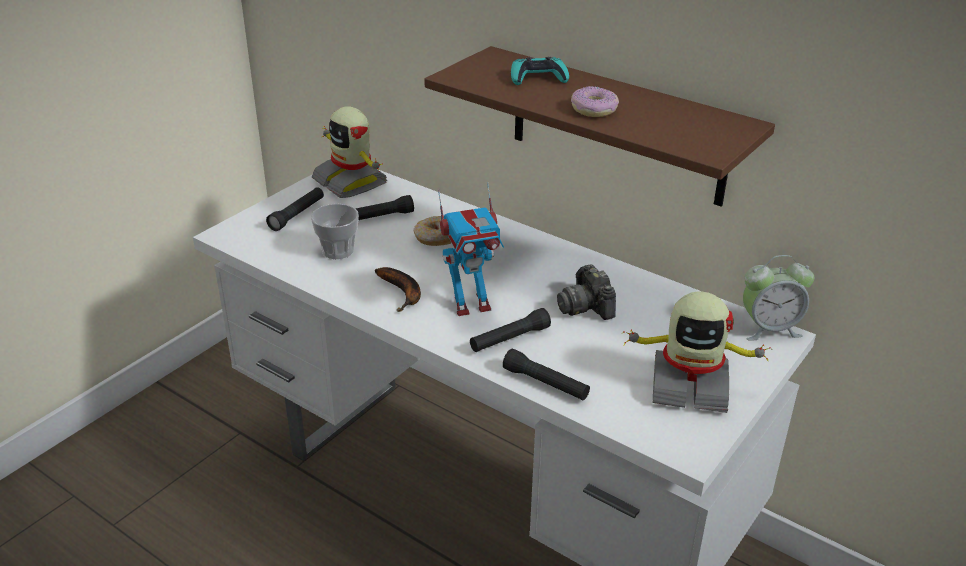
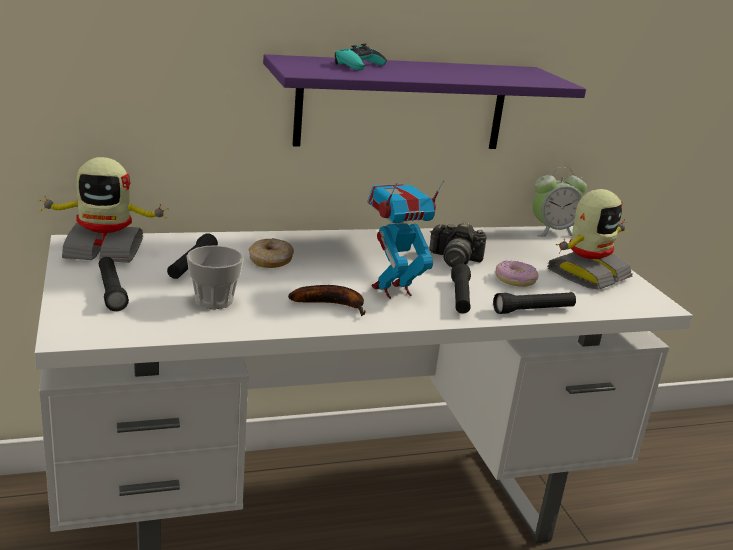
camera: 55 degrees left, 10 degrees down
(471, 305) = (392, 290): toy robot -> toy robot turned 135 degrees counterclockwise
(594, 109) = (444, 74): donut -> donut (515, 279)
(617, 126) = (402, 104): brown shelf -> purple shelf
(769, 328) = (552, 231): alarm clock -> alarm clock turned 45 degrees clockwise

